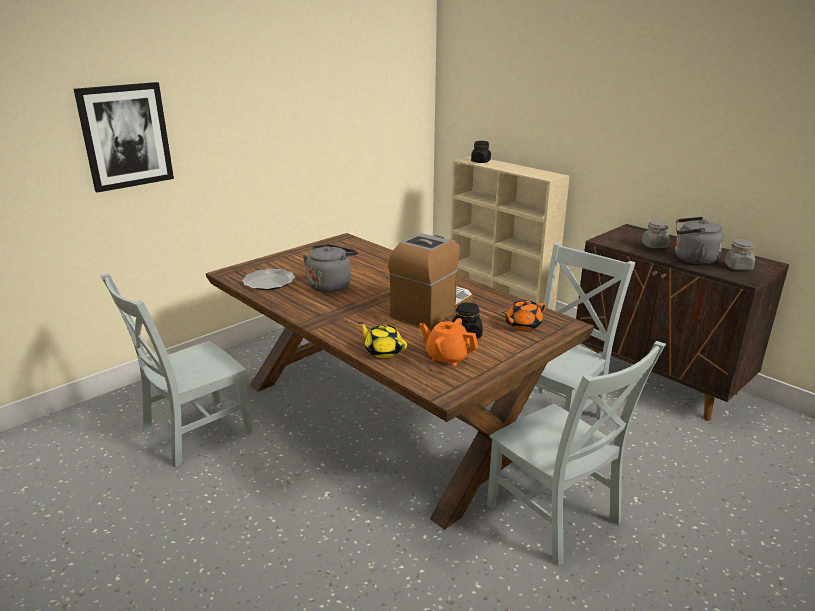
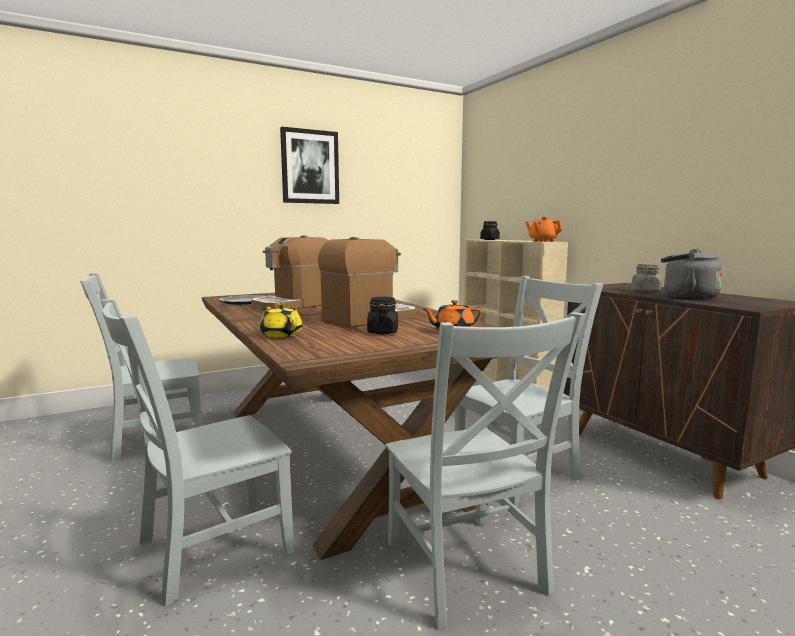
camera: 15 degrees right, 15 degrees down
(125, 136) = (161, 182): picture -> picture (310, 167)
(331, 285) = (294, 305): grey kettle -> coffee machine
(347, 538) = (208, 549): none -> grey chair
(447, 357) = (342, 341): orange teapot -> orange teapot (542, 241)
(738, 267) = (743, 302): grey jar -> none

